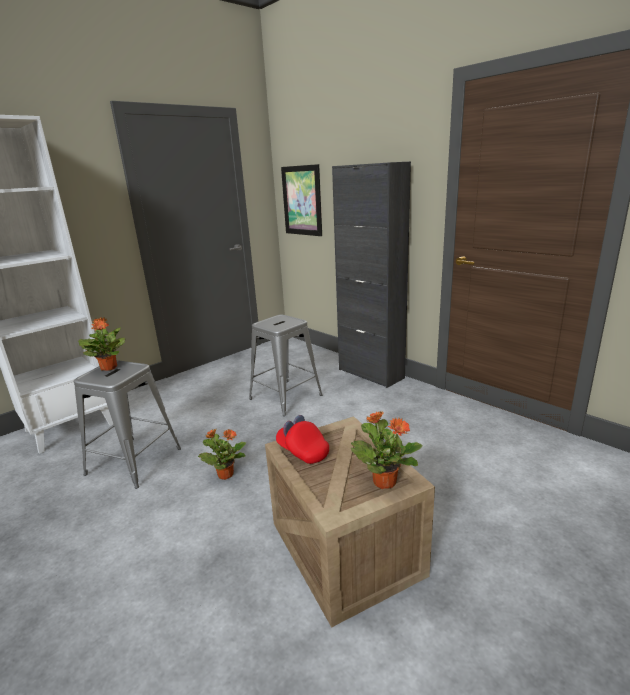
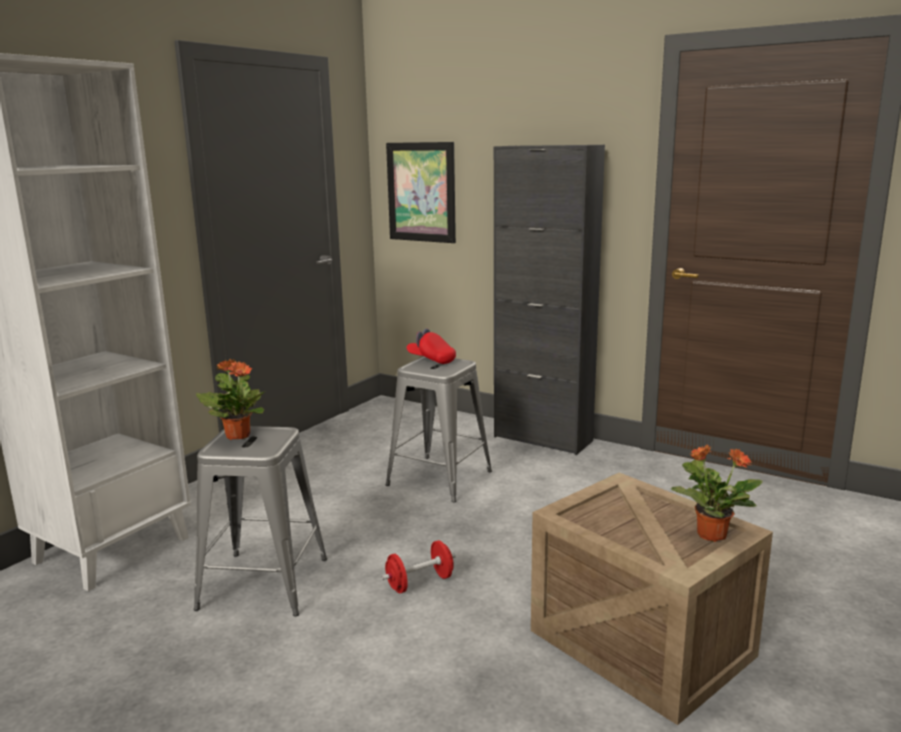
camera: 15 degrees left, 5 degrees down
(225, 474) = (420, 583): potted plant -> red dumbbell
(302, 451) = (586, 515): red cap -> red cap (431, 360)

